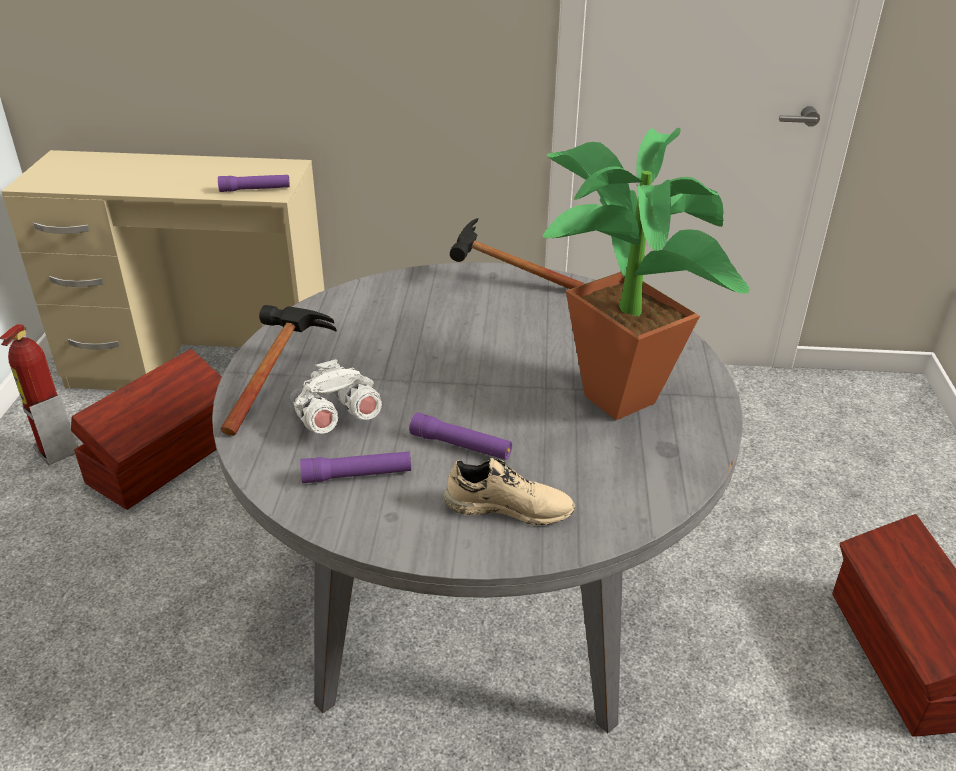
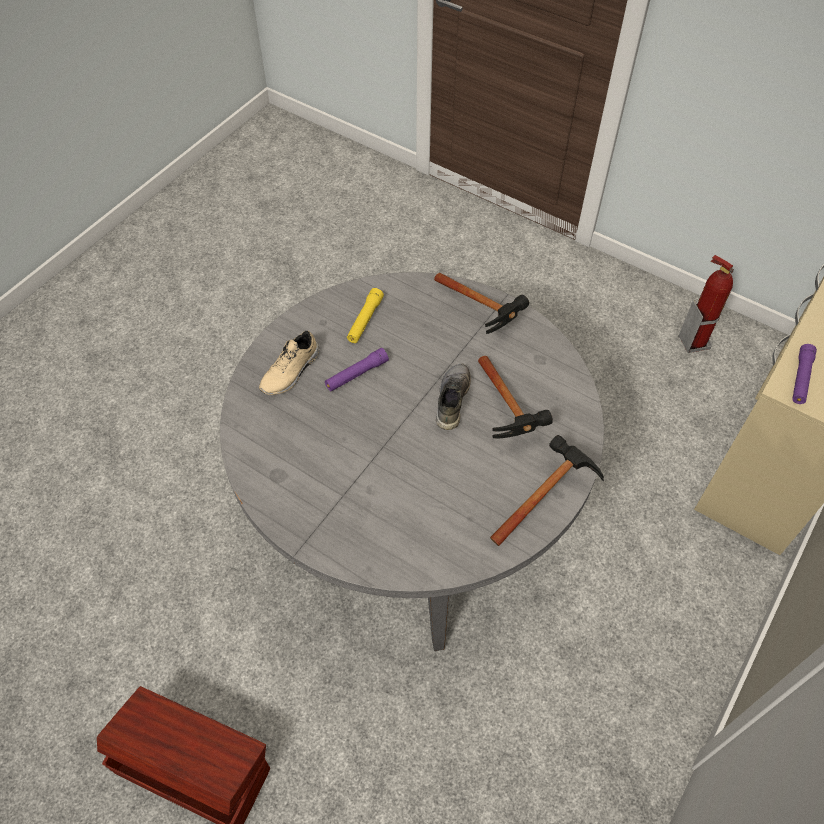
camera: 120 degrees right, 20 degrees up
(166, 459) = (656, 398): brown storage box -> none
(334, 420) = (422, 327): white binoculars -> none
(357, 475) = (365, 320): purple flashlight -> yellow flashlight
(425, 321) = (509, 416): none -> hammer
(436, 362) = (451, 400): none -> grey shoe
(616, 390) = (352, 485): potted plant -> none

